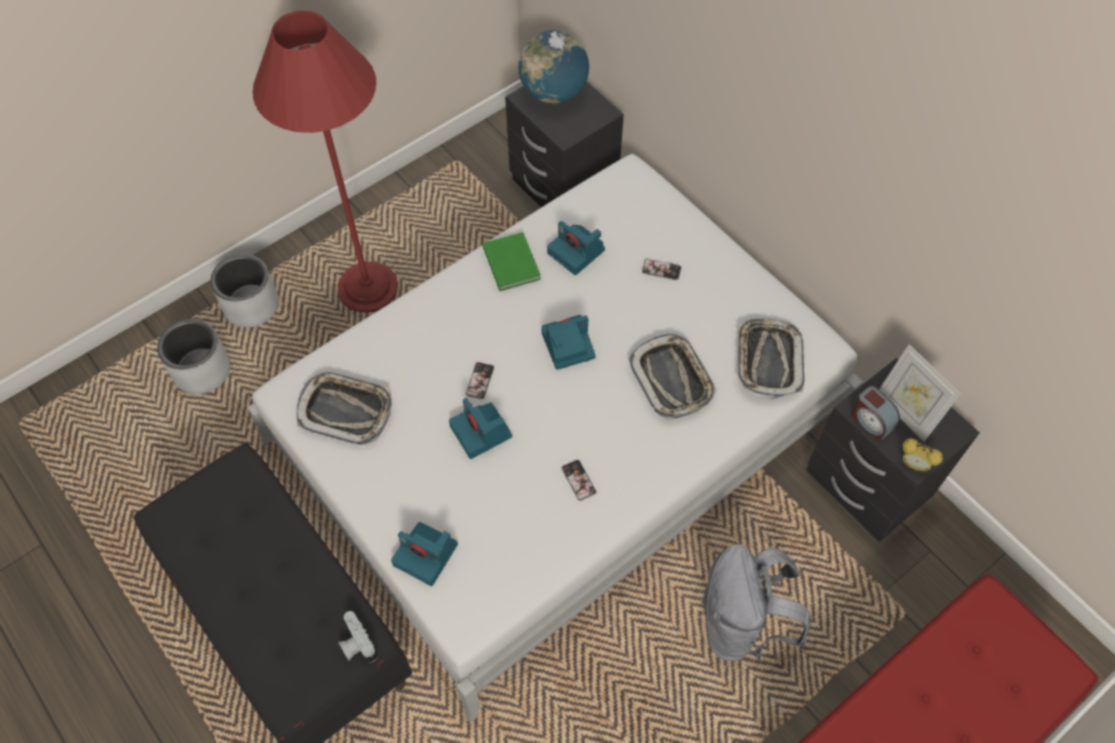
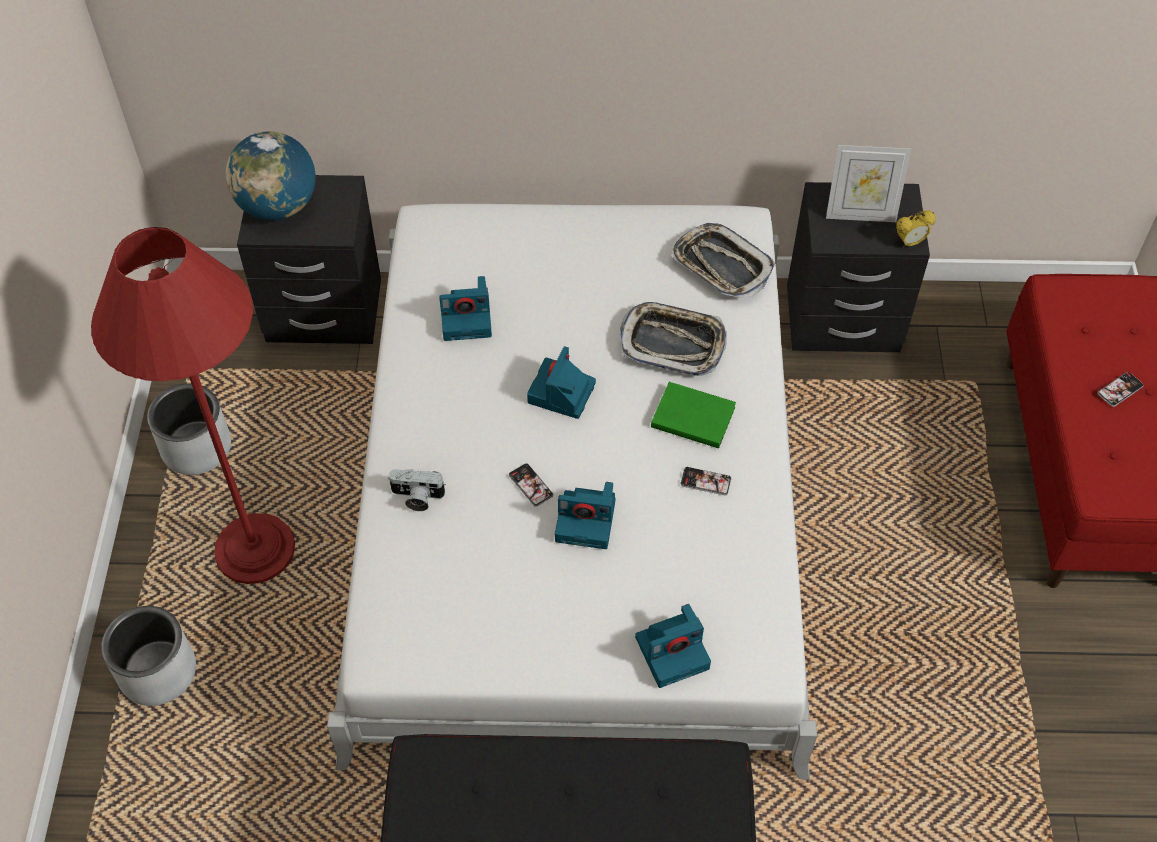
camera: 50 degrees left, 5 degrees down
(202, 370) = (188, 773): grey planter -> grey planter (196, 447)
(346, 411) = (451, 619): tray -> none
(356, 643) = (712, 774): camera -> camera (416, 497)
(512, 261) = (424, 373): green book -> green book (691, 415)
(661, 270) = (553, 272): phone -> phone (1120, 390)
(741, 624) = (890, 500): grey backpack -> none
(871, 421) = (847, 240): alarm clock -> none

